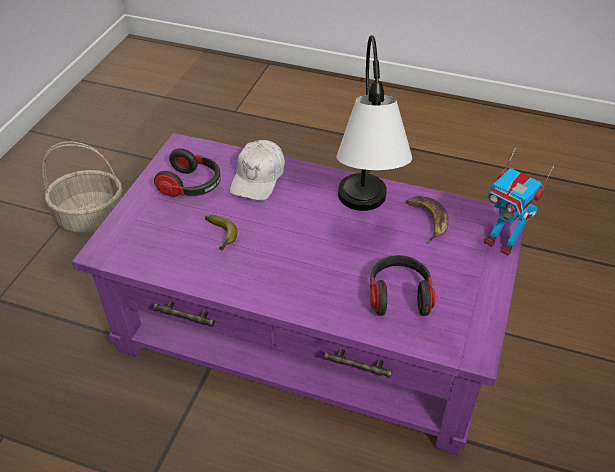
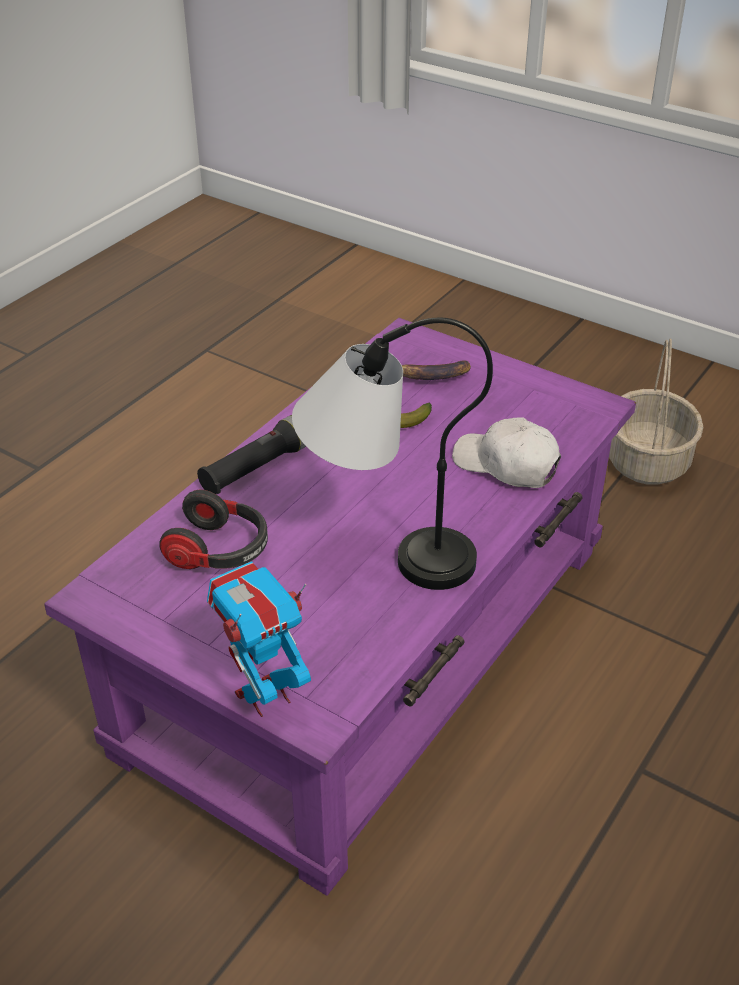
camera: 105 degrees right, 5 degrees down
(192, 186) = (504, 405): headphones -> none
(302, 299) = (258, 467): none -> black flashlight
(428, 220) = (351, 622): banana -> banana (431, 376)

